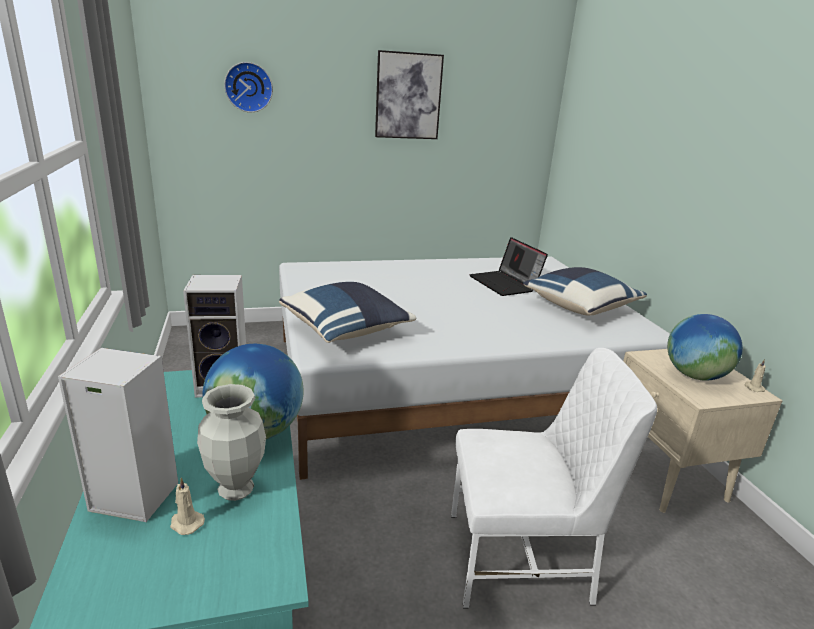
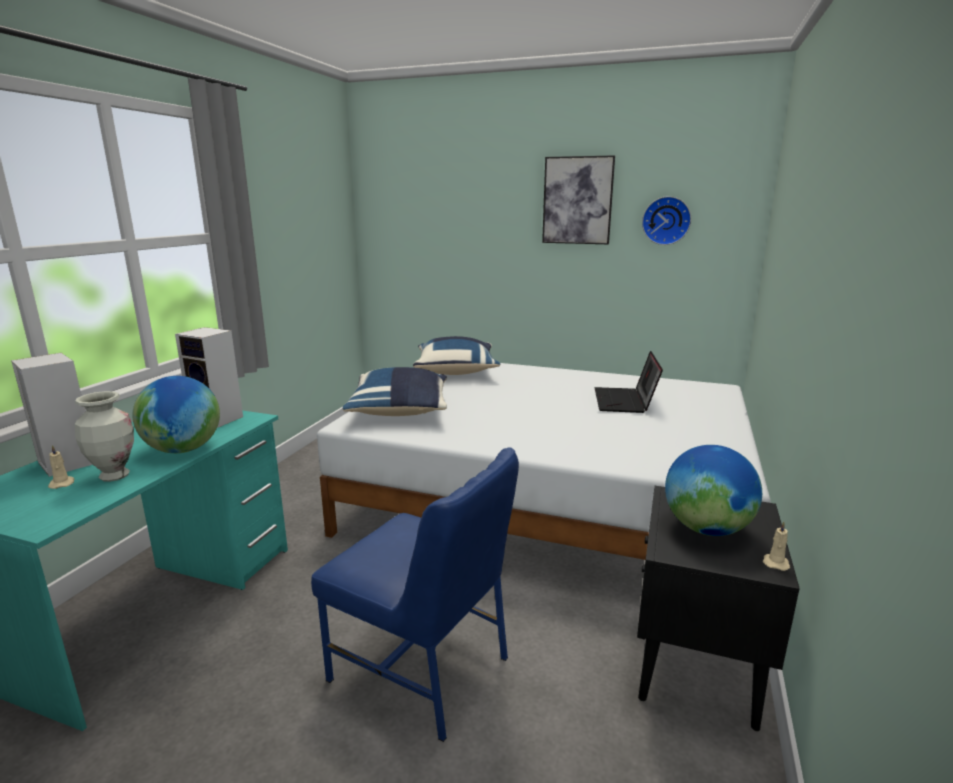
camera: 35 degrees right, 5 degrees down
(248, 87) = (431, 199): wall clock -> wall clock (666, 220)
(521, 559) = (423, 668): white chair -> blue chair
(579, 307) = (680, 436): blue pillow -> blue pillow (456, 371)
(668, 479) = (695, 671): beige nightstand -> black nightstand

